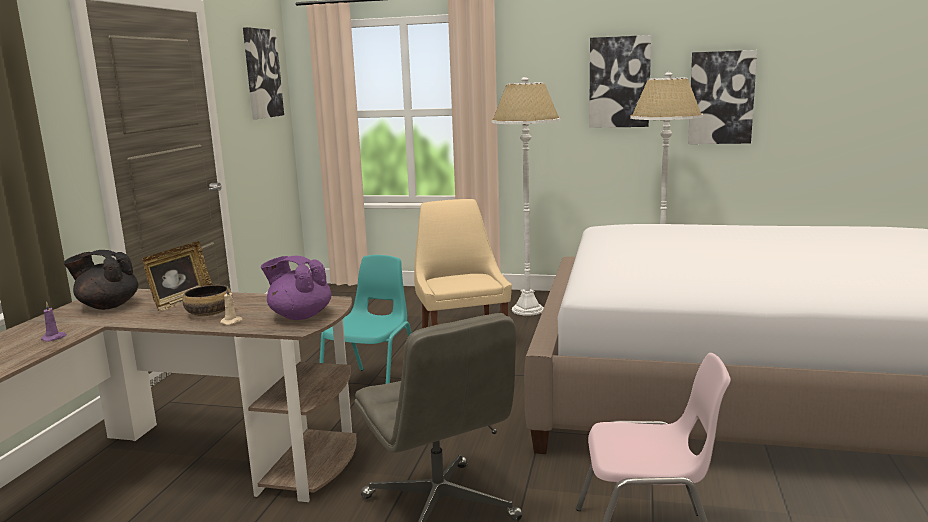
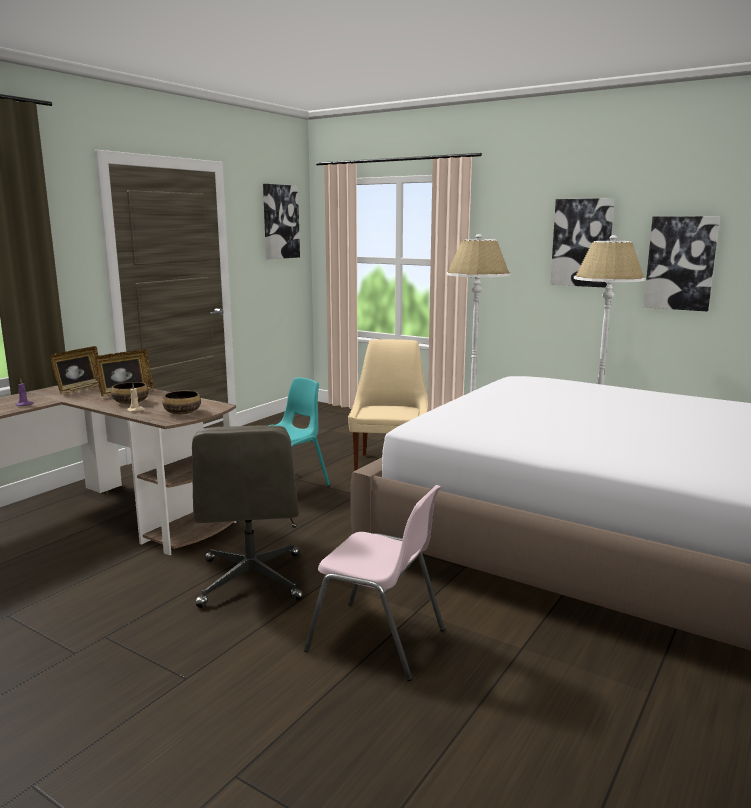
camera: 20 degrees right, 0 degrees up
(108, 306) = (80, 389): black teapot -> picture frame
(300, 316) = (182, 412): purple teapot -> bowl

